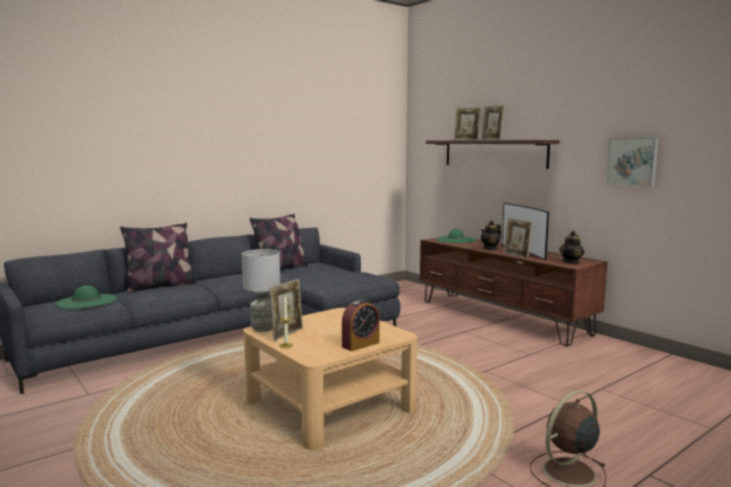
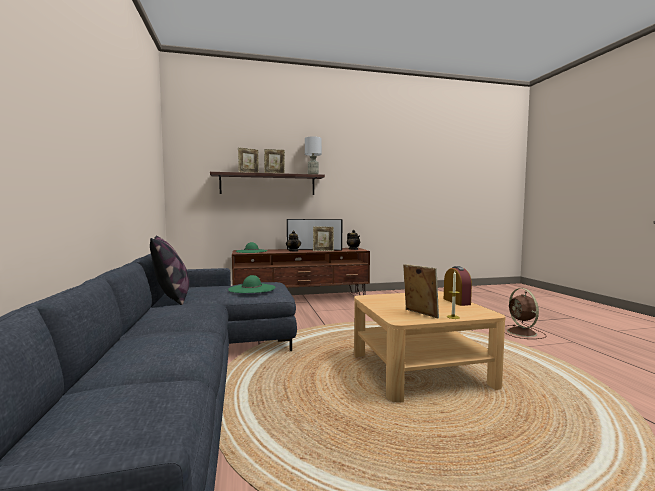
camera: 65 degrees left, 5 degrees down
(86, 301) = (122, 405): green hat -> green hat (252, 288)
(160, 286) = (127, 348): pillow -> none
(263, 329) = (399, 319): grey table lamp -> grey table lamp (313, 175)
(632, 161) = (366, 189): picture -> none

